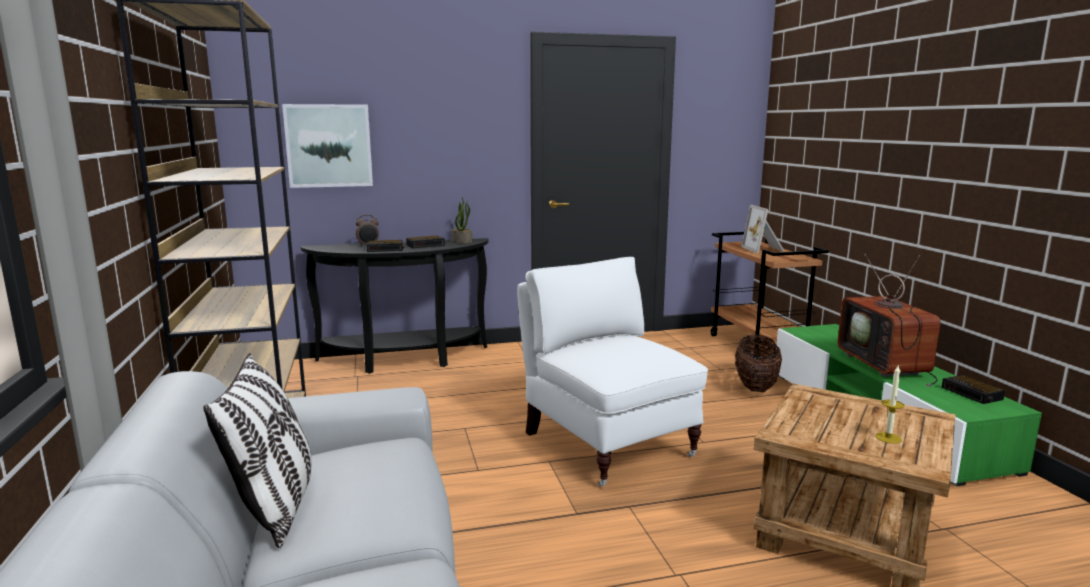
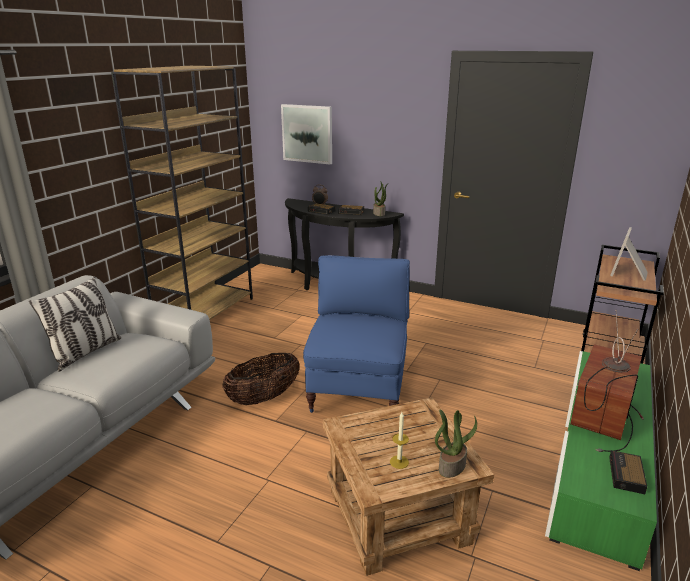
camera: 40 degrees right, 10 degrees up
(606, 442) = (359, 387): white armchair -> blue armchair
(755, 386) = (537, 392): basket -> basket (264, 398)
(922, 422) = (451, 466): none -> potted plant

